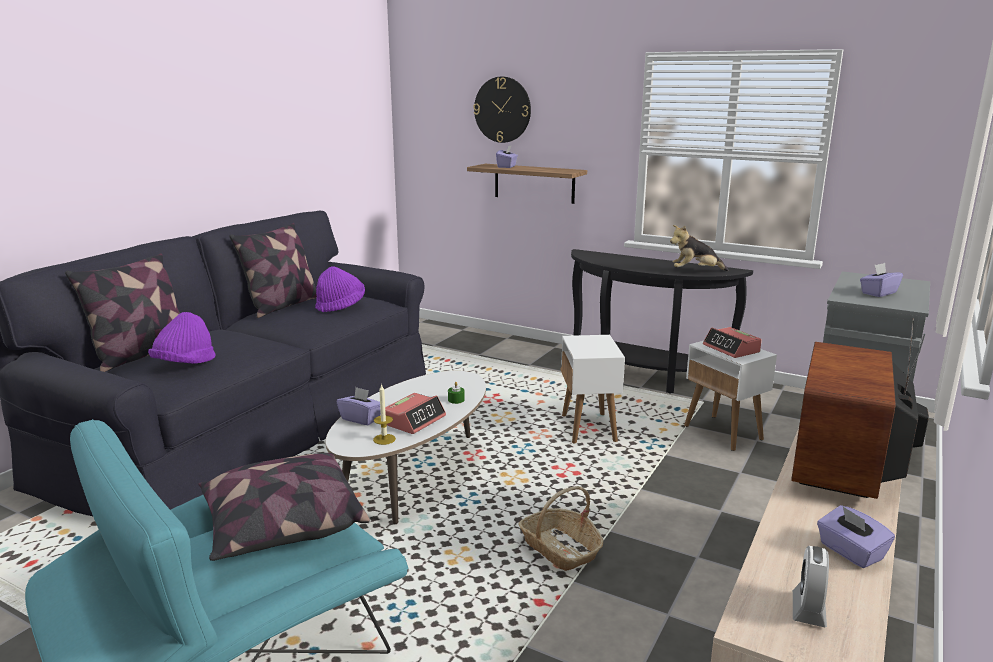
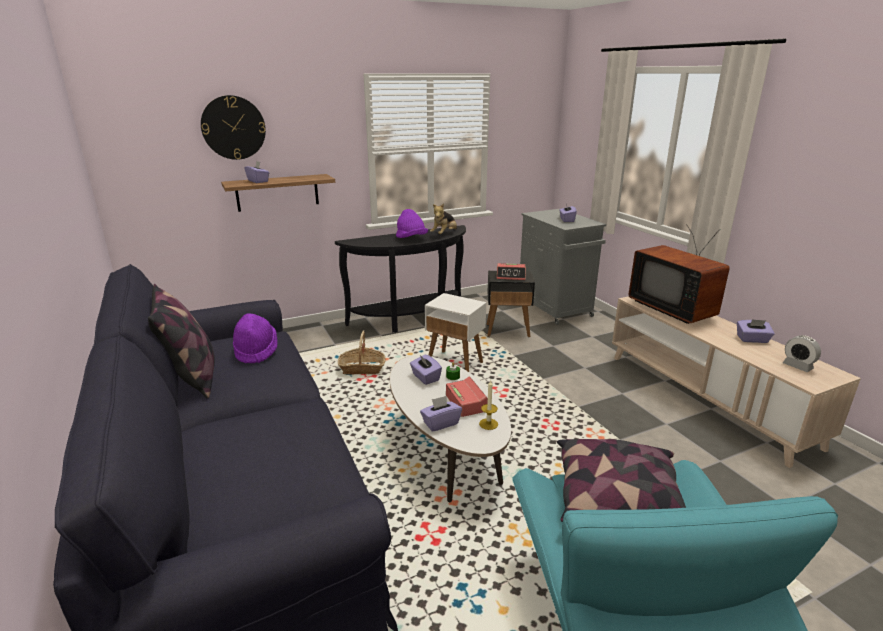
camera: 55 degrees left, 5 degrees up
(142, 354) = (206, 494): pillow -> none
(184, 364) = (294, 468): purple hat -> purple hat (411, 239)
(436, 389) = (425, 377): none -> purple tissue box
(560, 549) = (584, 430): basket -> basket (362, 368)
(723, 433) = (508, 330): white side table -> black side table

